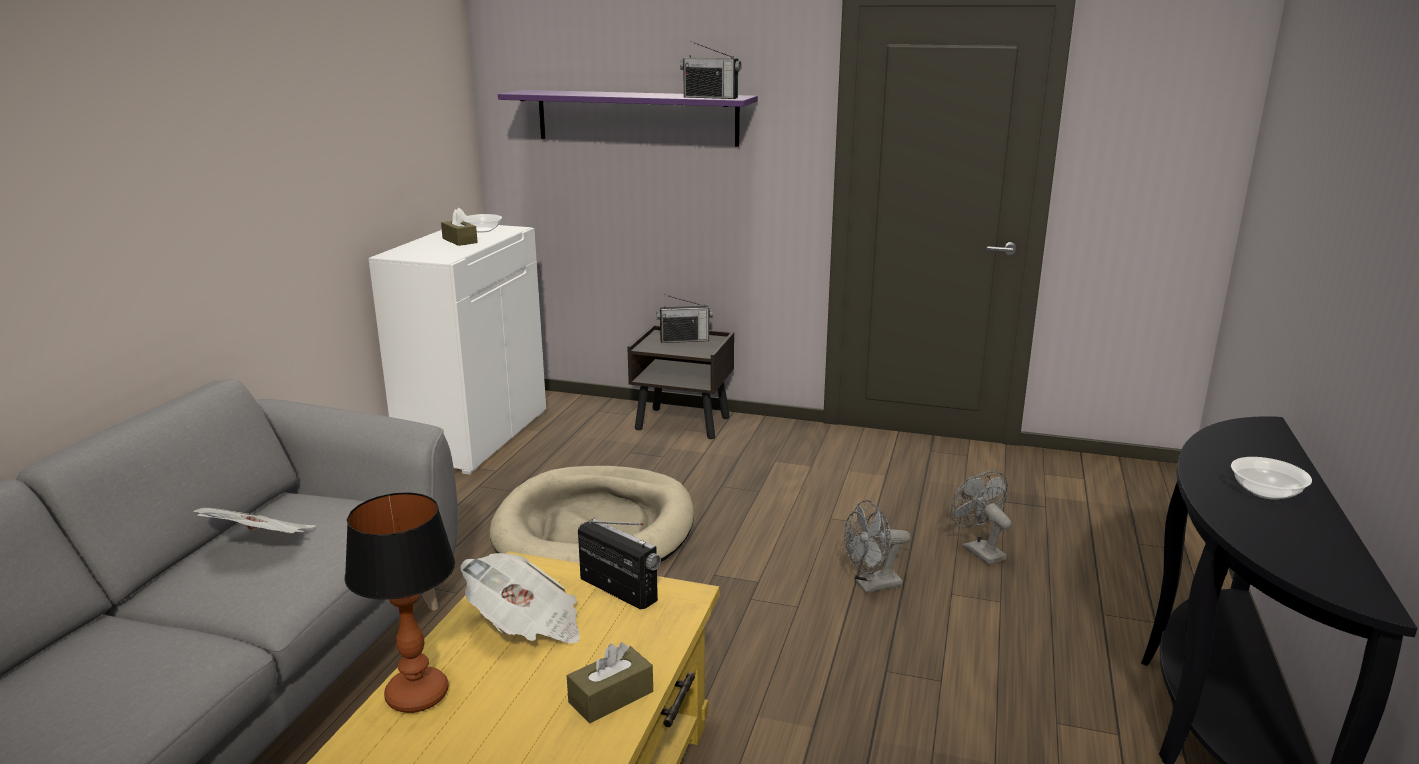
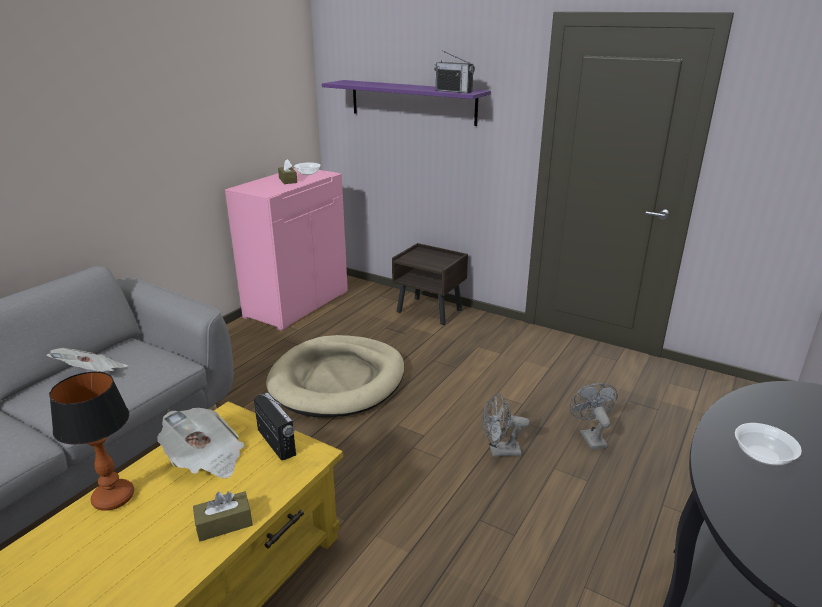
camera: 15 degrees right, 5 degrees up
(474, 435) = (296, 304): white cabinet -> pink cabinet
(684, 340) = (433, 256): radio -> none

